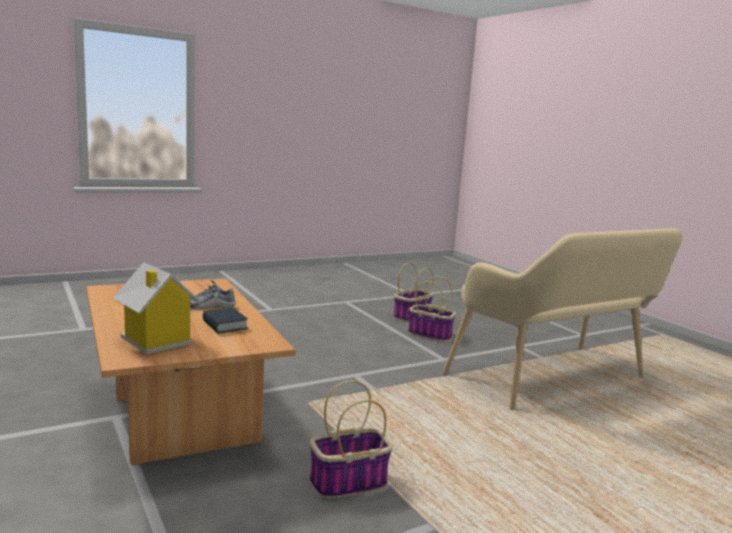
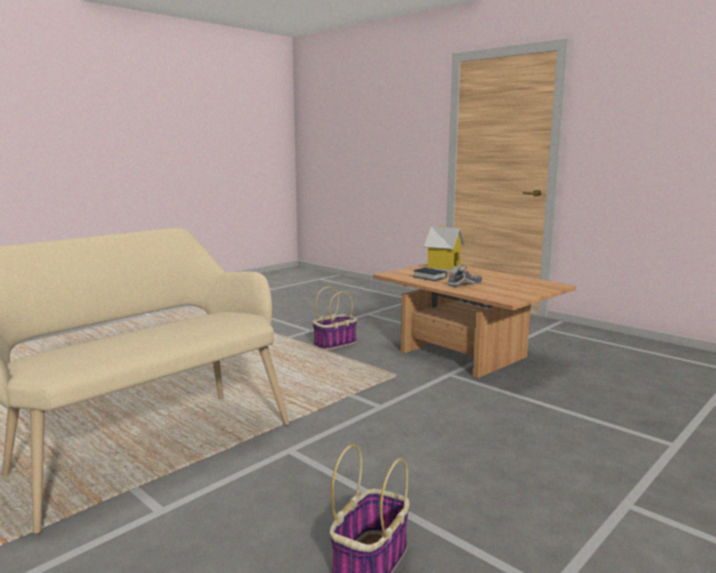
camera: 165 degrees right, 0 degrees up
(431, 335) = (316, 502): basket -> none

